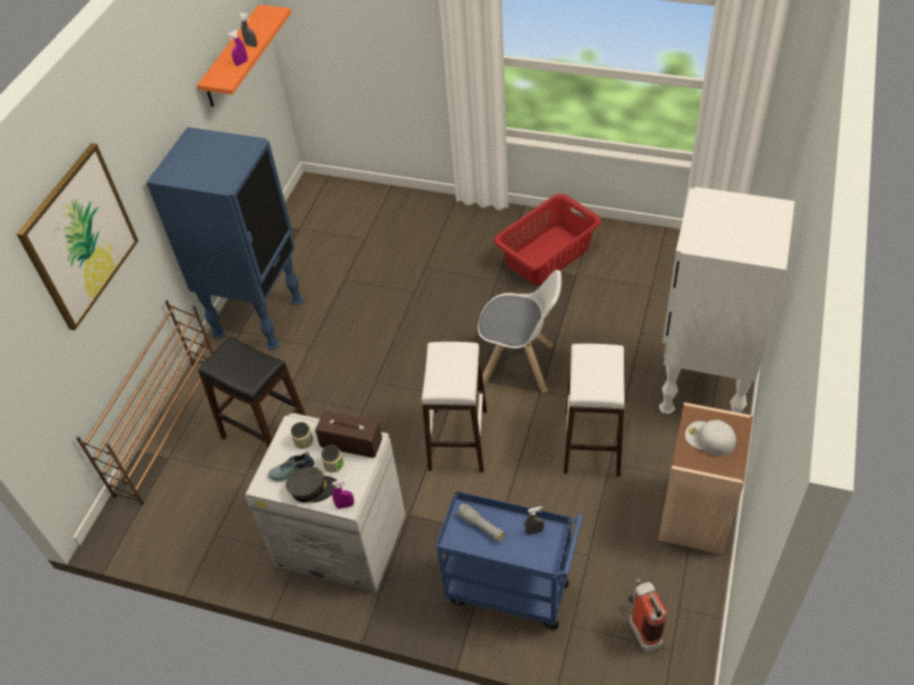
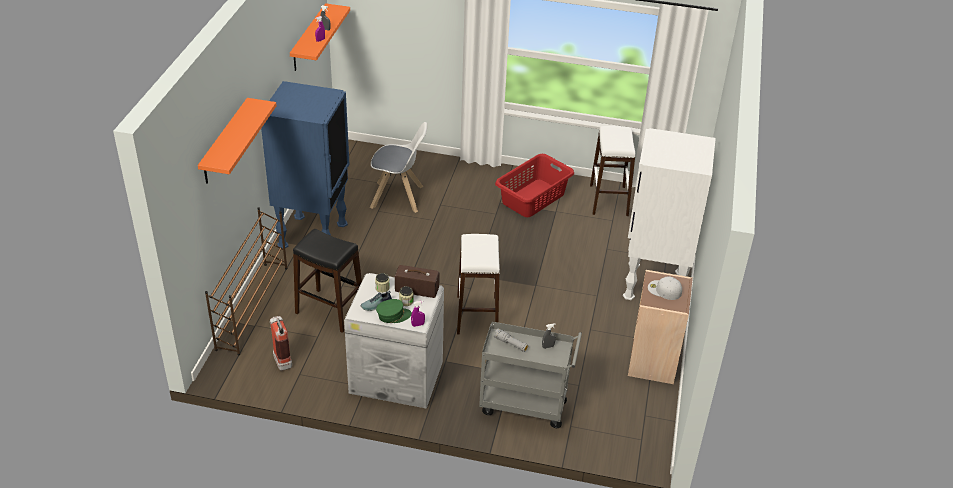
camera: 10 degrees left, 10 degrees down
(80, 237) = (225, 142): picture -> orange shelf
(313, 489) = (393, 315): grey cap -> green cap
(511, 594) = (526, 408): blue cart -> grey cart
(519, 365) = (518, 268): chair -> chair (399, 197)
(592, 443) = (576, 317): white stool -> white stool (609, 200)
(641, 627) = (619, 427): fire extinguisher -> fire extinguisher (281, 358)

